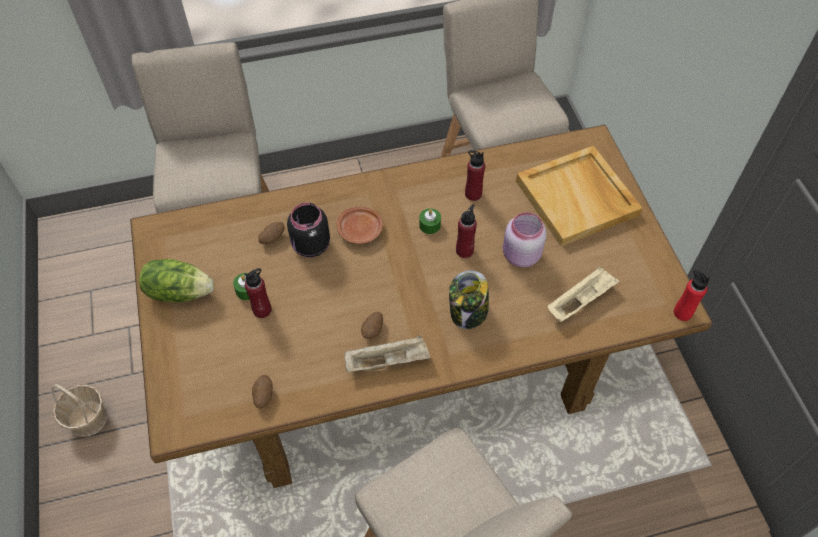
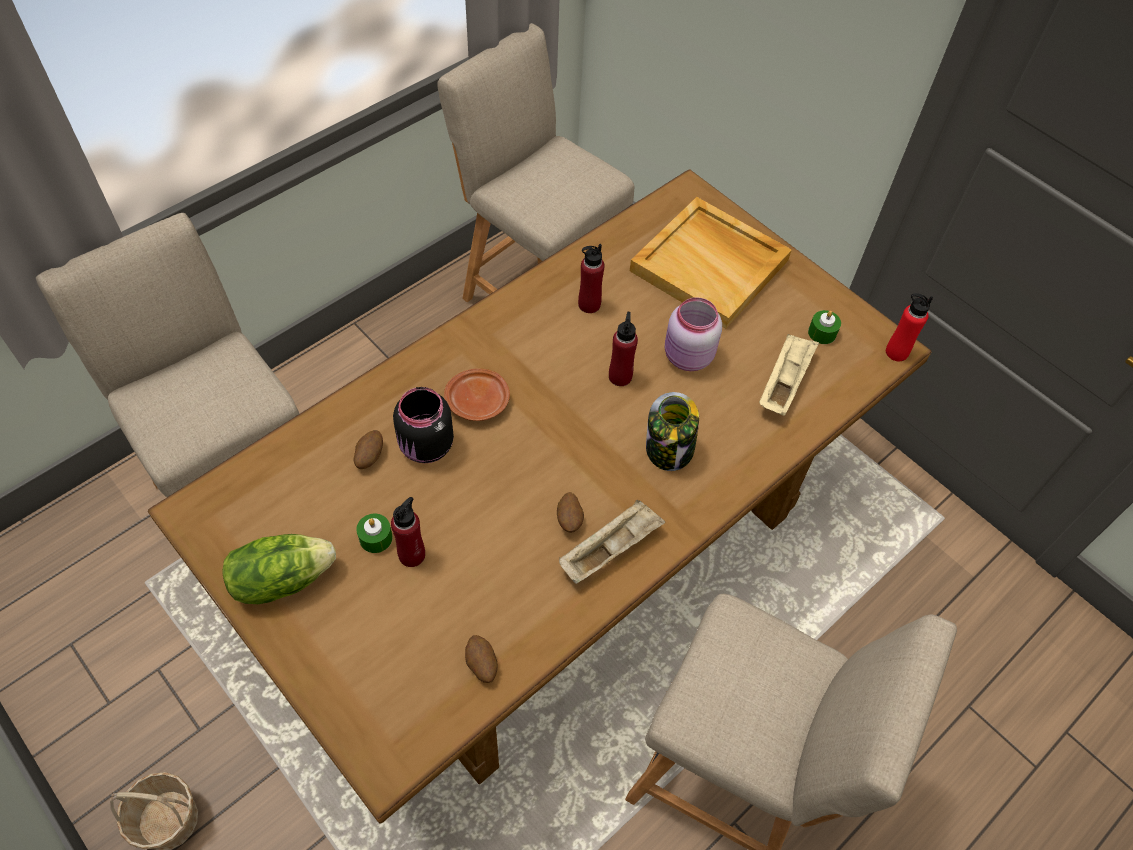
camera: 30 degrees left, 0 degrees up
(429, 225) = (560, 362): green candle -> green candle (822, 333)

